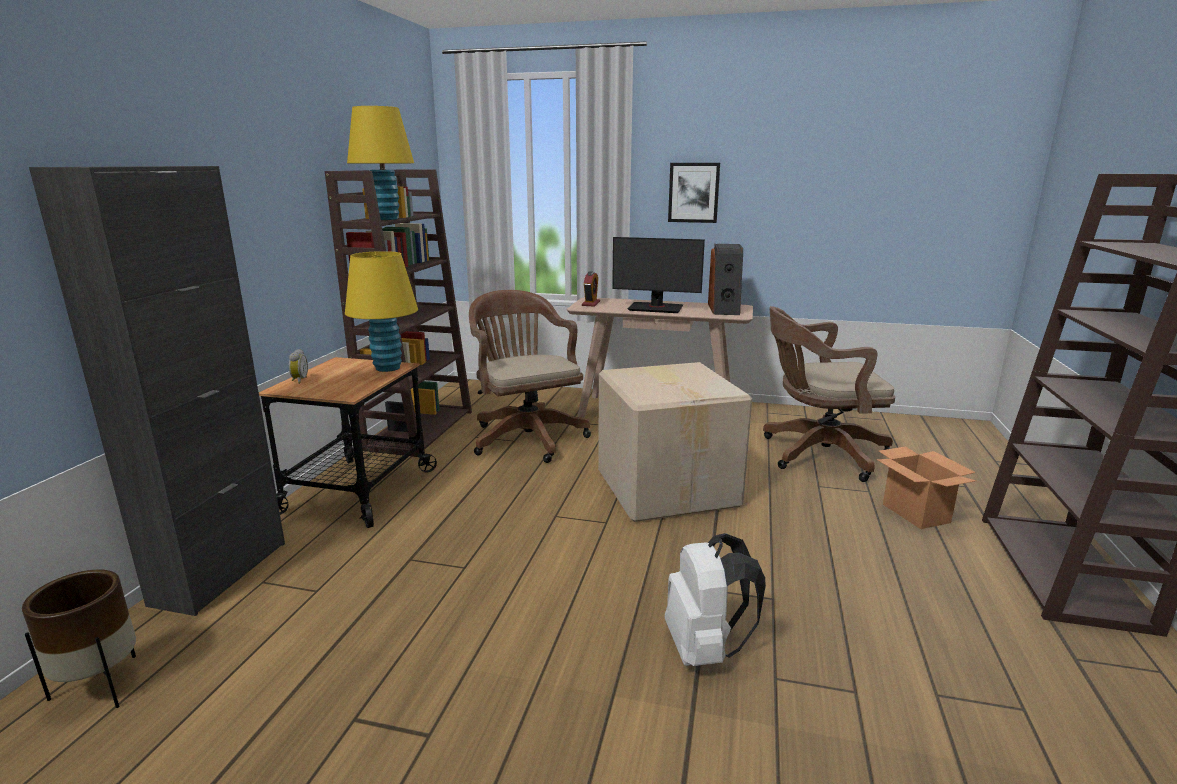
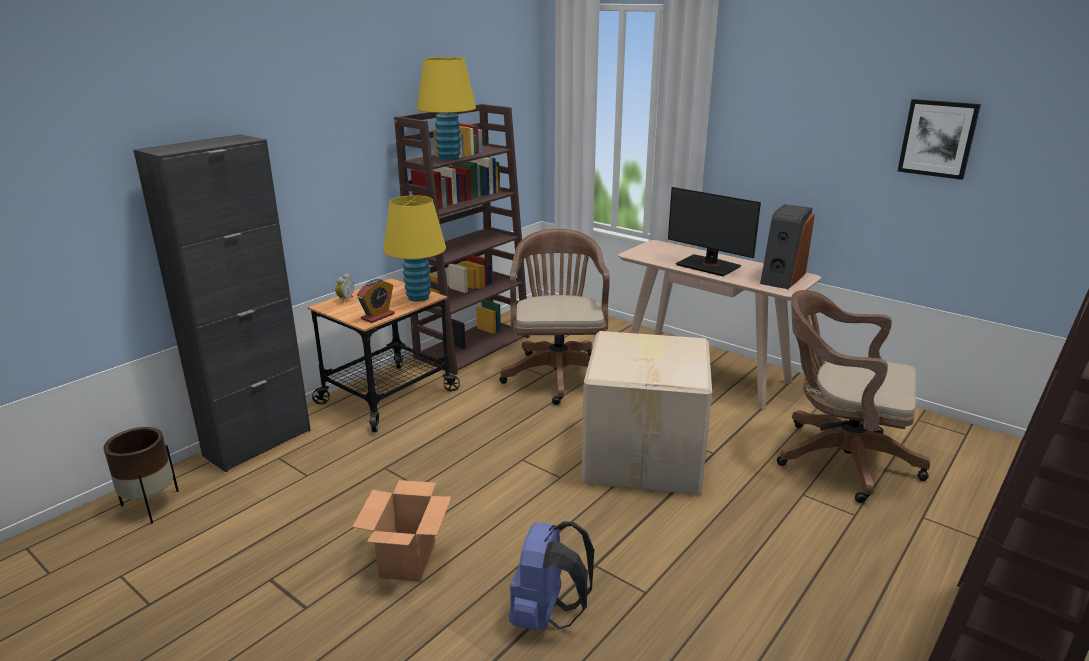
camera: 25 degrees right, 5 degrees up
(591, 303) = (649, 250): alarm clock -> alarm clock (378, 316)
(693, 192) = (777, 142): picture -> picture (938, 138)
(705, 649) = (547, 616): white backpack -> blue backpack
(915, 513) = (883, 553): cardboard box -> cardboard box (407, 559)

